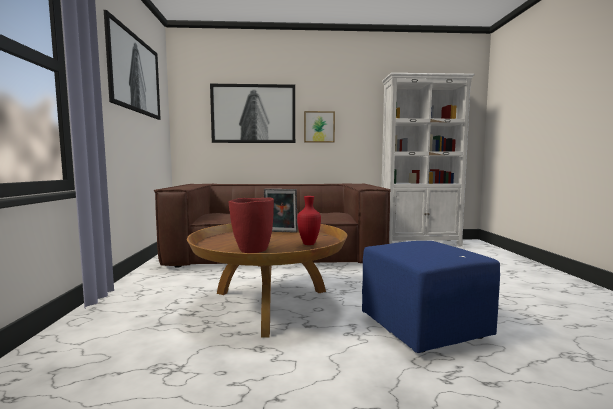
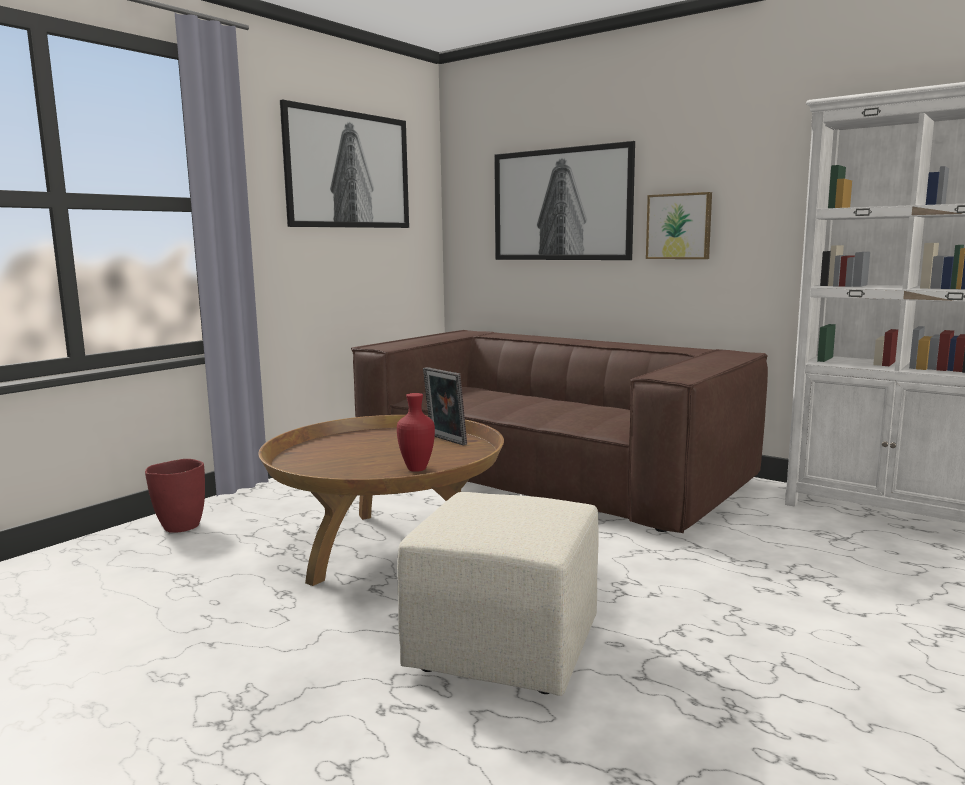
camera: 40 degrees right, 5 degrees up
(252, 250) = (331, 464): red vase -> red vase (180, 527)
(425, 328) = (505, 649): blue ottoman -> beige ottoman

